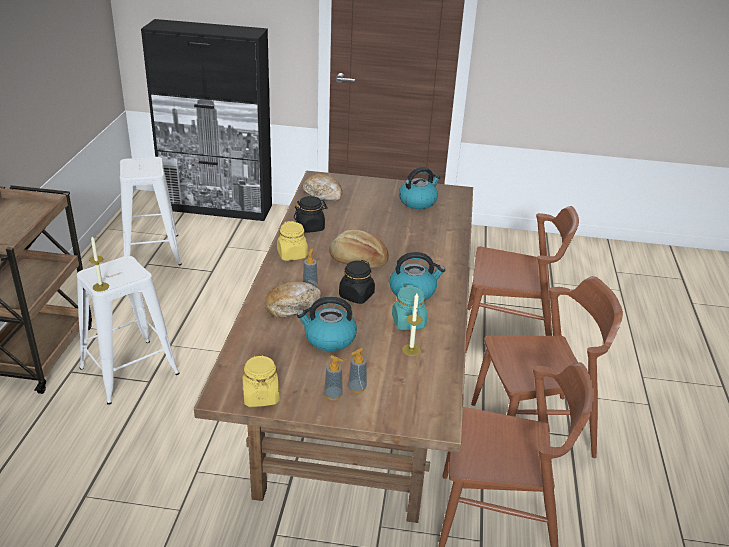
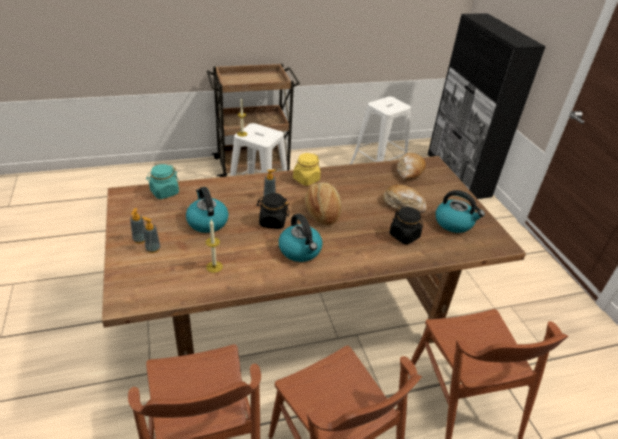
camera: 65 degrees right, 5 degrees up
(260, 396) = (128, 209): yellow jar -> none
(292, 305) = (239, 196): bread -> bread (403, 204)
(310, 227) = (352, 178): black jar -> black jar (404, 236)
(409, 322) = (252, 257): turquoise jar -> turquoise jar (164, 192)

